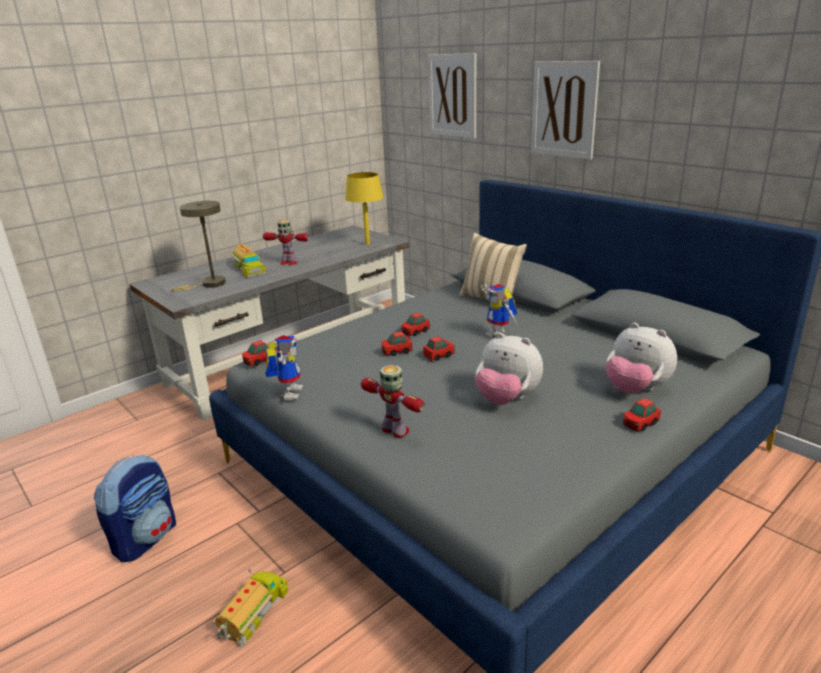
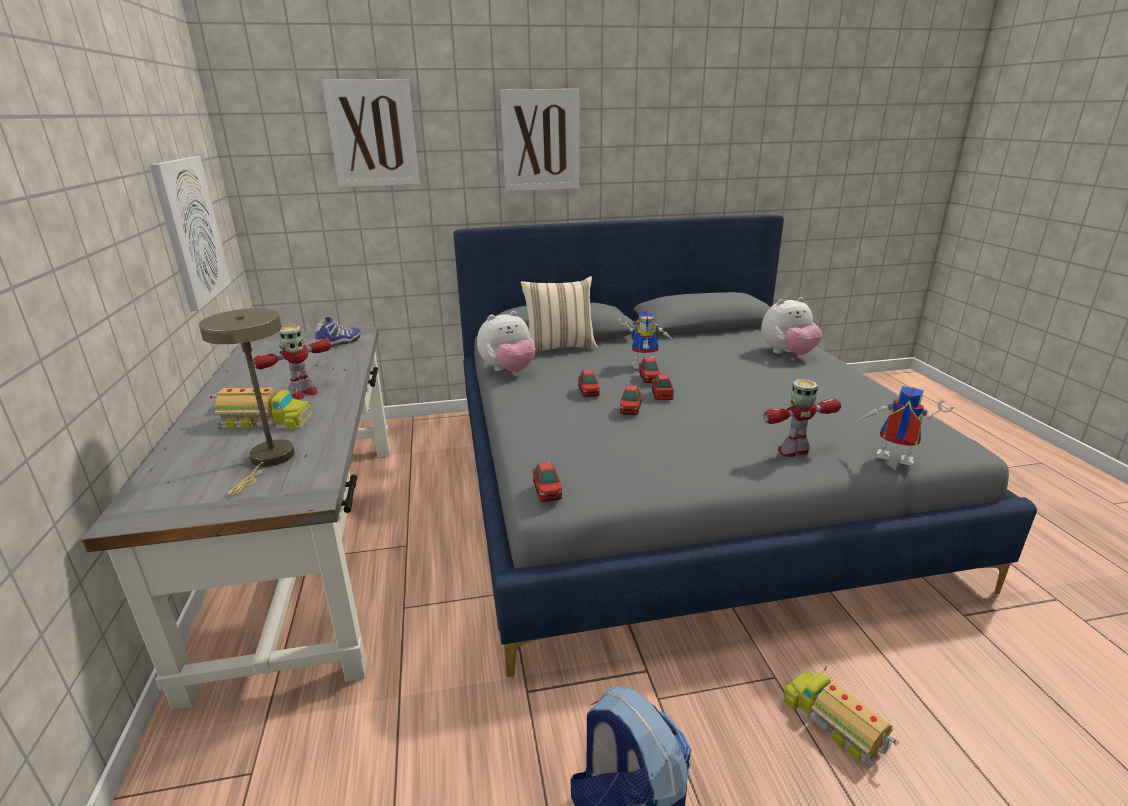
camera: 60 degrees left, 0 degrees up
(289, 392) = (660, 488): toy robot -> toy robot (890, 460)
(312, 153) = (191, 231): none -> picture
(367, 244) = (339, 343): yellow table lamp -> shoe
(506, 399) = (767, 395): plush toy -> plush toy (508, 371)
(640, 424) = (839, 367): toy car -> toy car (649, 379)

